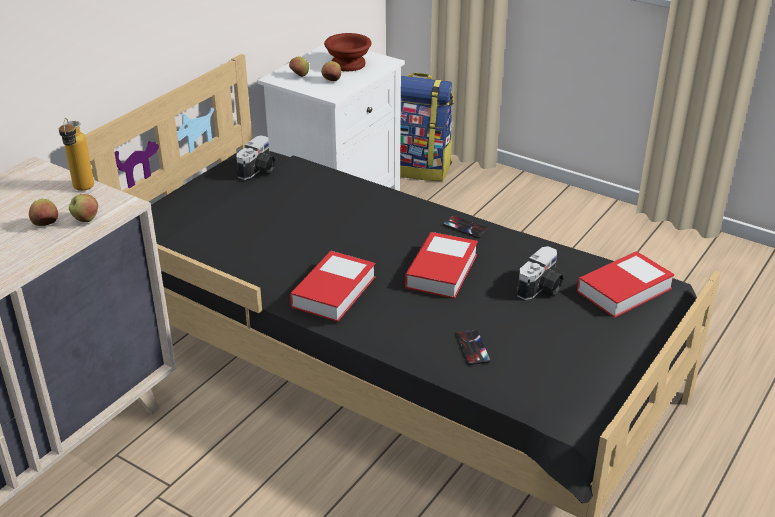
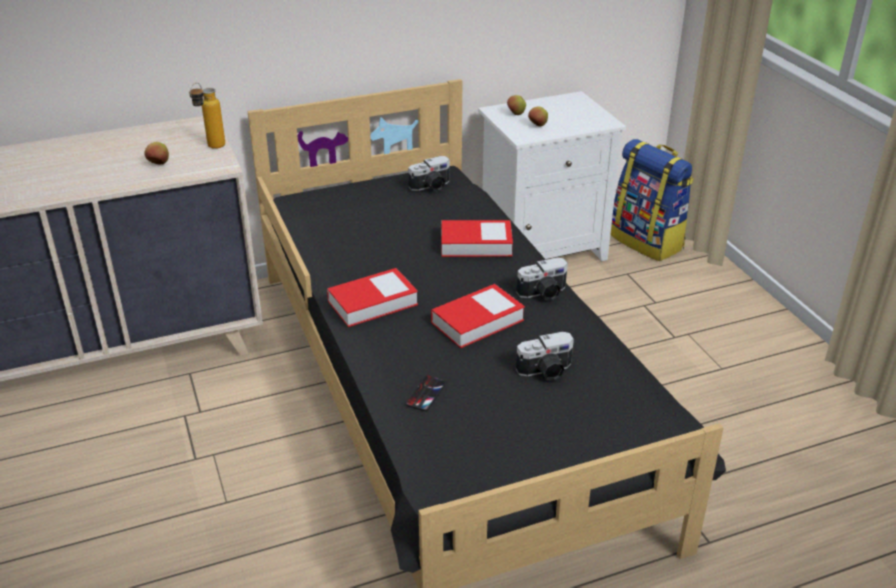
camera: 35 degrees right, 0 degrees up
(86, 220) = (186, 169): apple -> none
(347, 64) = (569, 115): brown bowl -> none
(465, 227) = (544, 293): phone -> camera
(624, 290) = (622, 405): book -> book (476, 244)

